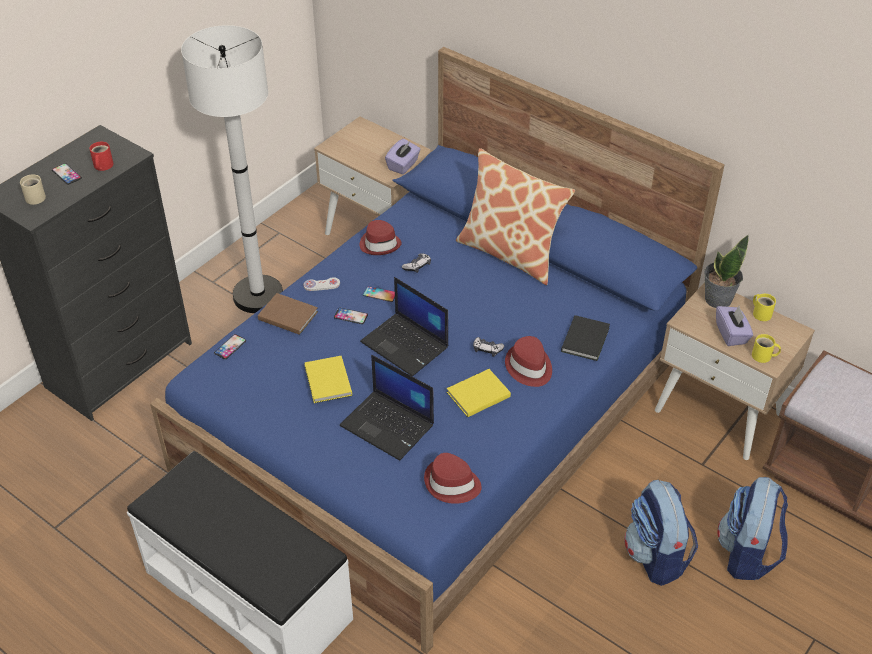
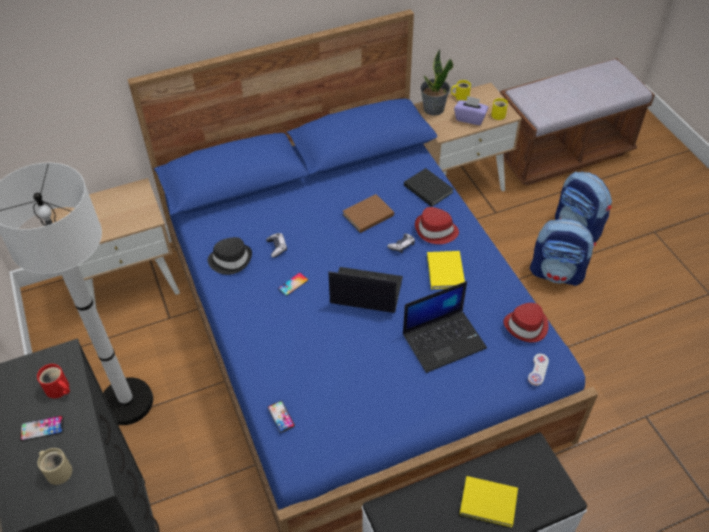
camera: 60 degrees left, 5 degrees up
(287, 314) = (271, 357): brown book -> brown book (366, 215)
(322, 285) = (250, 319): white game controller -> white game controller (538, 370)
(327, 382) = (375, 360): yellow book -> yellow book (490, 503)
(350, 316) = (305, 314): phone -> none
(380, 244) = (230, 260): red hat -> black hat
(403, 165) = (142, 205): purple tissue box -> none
(406, 345) = (365, 291): laptop -> laptop turned 150 degrees counterclockwise
(510, 253) = (306, 187): pillow -> none

